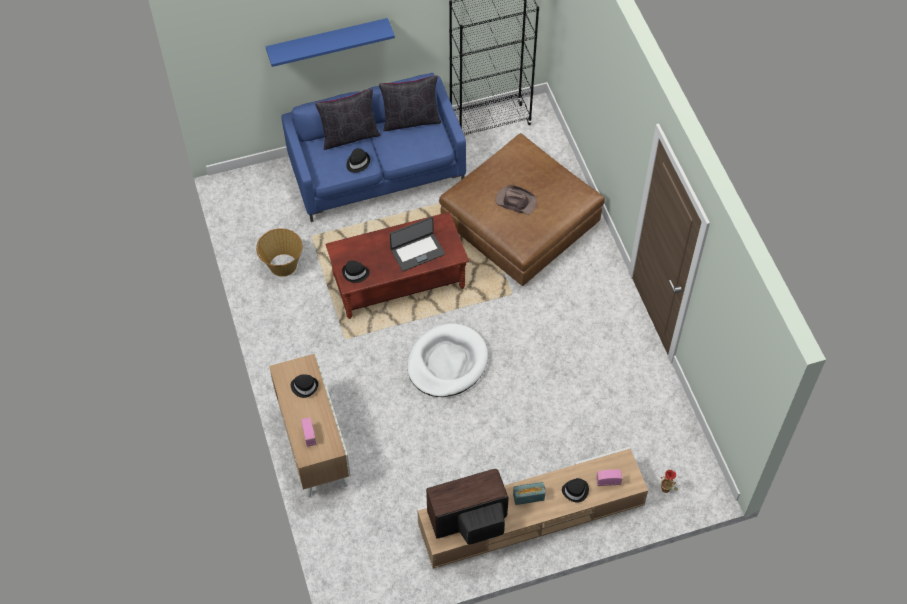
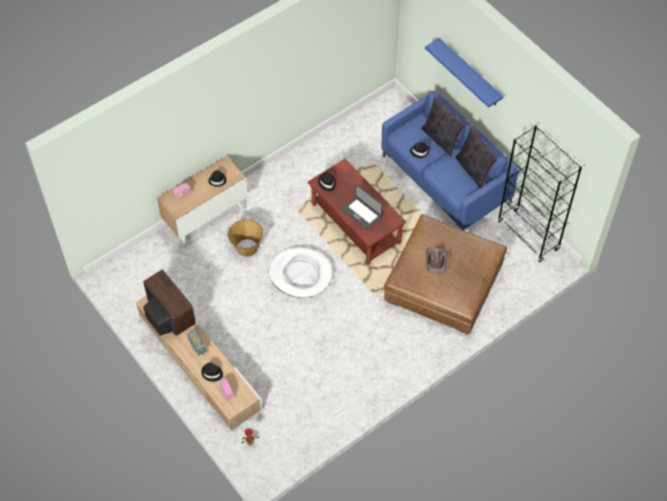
camera: 70 degrees right, 0 degrees up
(282, 265) = (339, 152): basket -> basket (246, 247)

